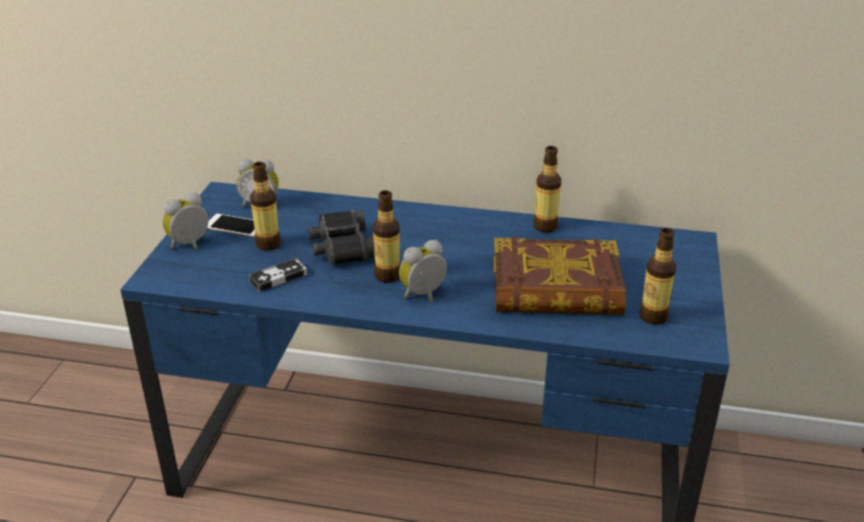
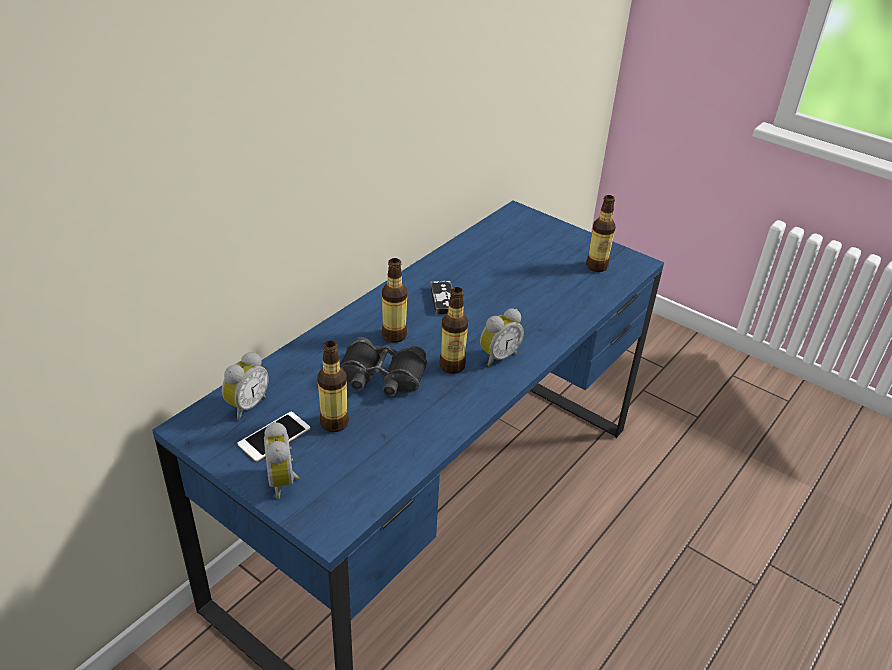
camera: 65 degrees left, 5 degrees up
(278, 278) = (403, 433): game controller -> game controller (443, 300)
(424, 295) = (497, 356): alarm clock -> alarm clock turned 120 degrees counterclockwise
(545, 227) = (444, 261): bottle -> bottle (394, 335)
(556, 288) = (533, 290): book -> none

